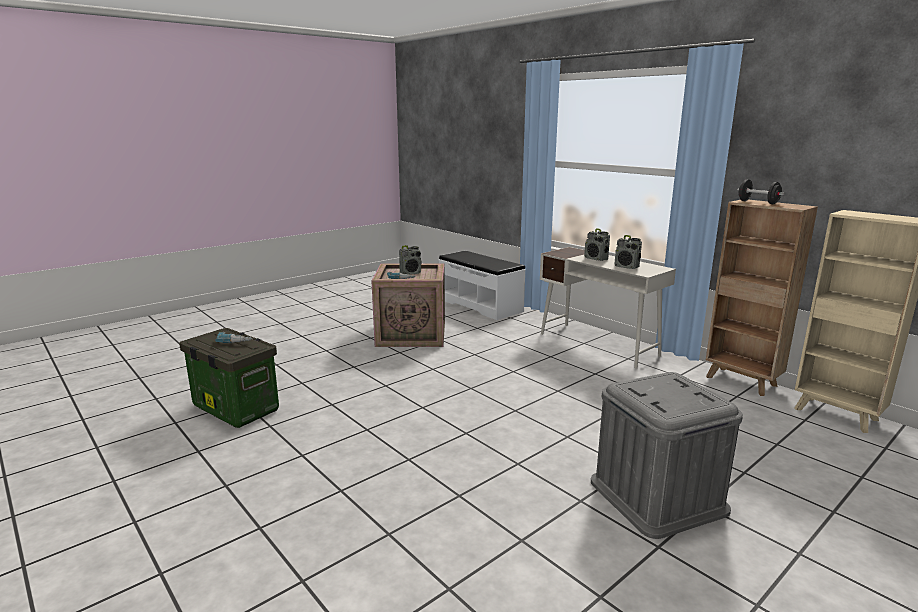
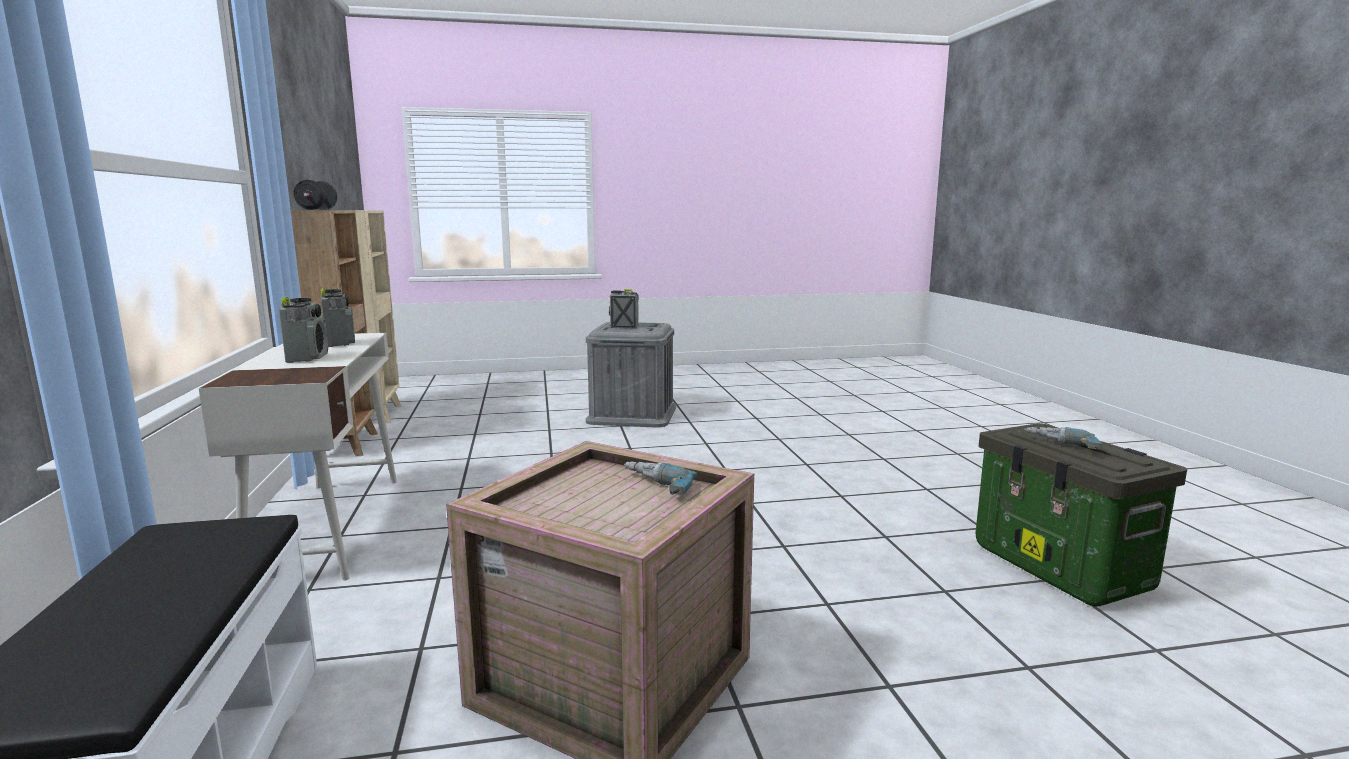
camera: 150 degrees left, 5 degrees down
(411, 273) = (597, 502): radio -> radio (624, 326)

